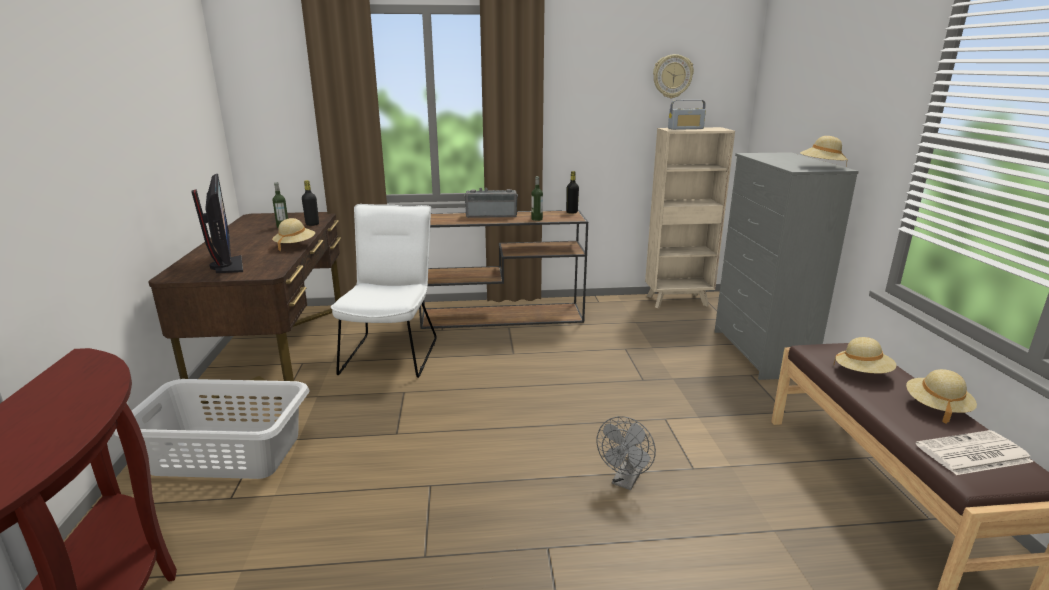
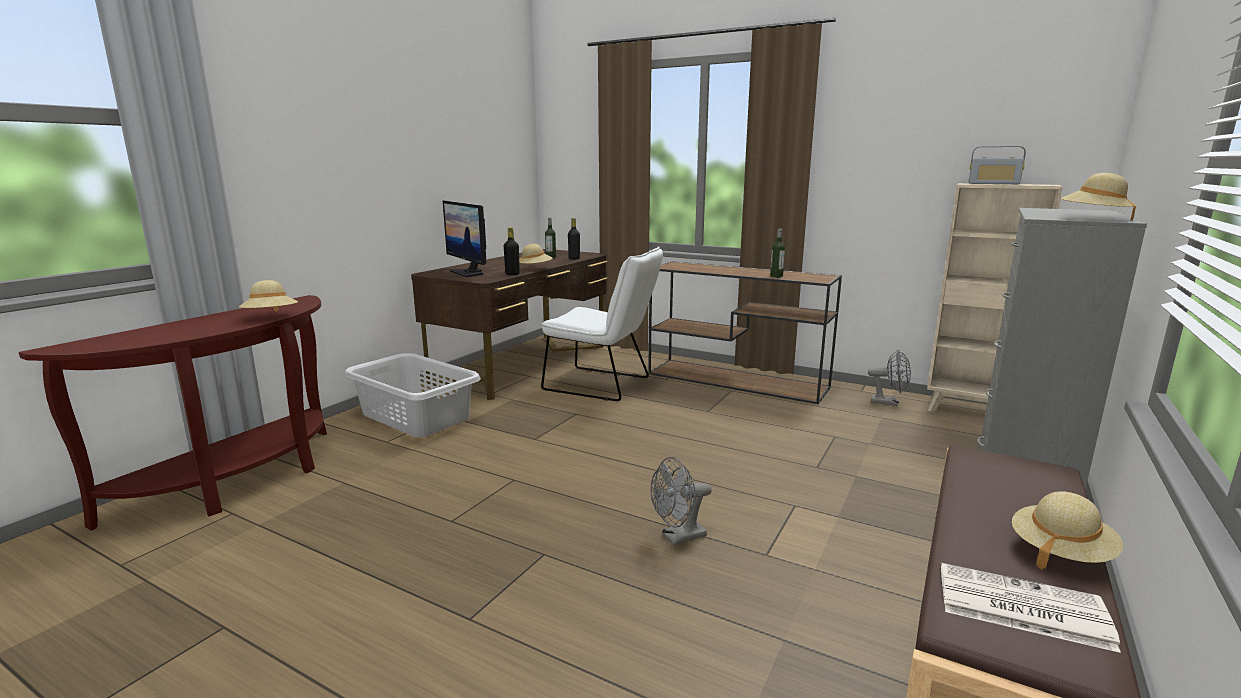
camera: 35 degrees right, 5 degrees down
(227, 266) = (469, 273): monitor -> monitor turned 135 degrees clockwise
(392, 352) = (603, 385): white chair -> white chair turned 75 degrees clockwise
(491, 215) = (737, 269): radio -> none
(572, 212) = (827, 276): black bottle -> black bottle (512, 274)
(626, 307) = (889, 402): none -> grey fan
(672, 76) = (988, 119): wall clock -> none
(862, 373) = (1005, 491): beige hat -> beige hat (271, 317)

